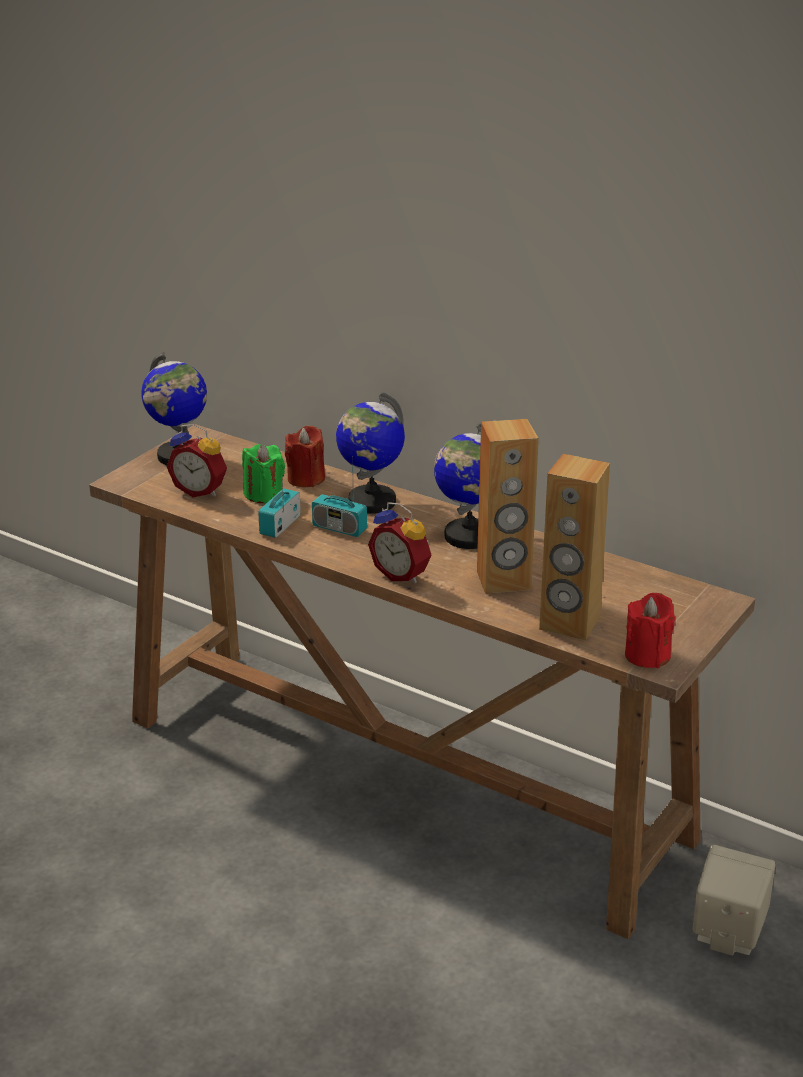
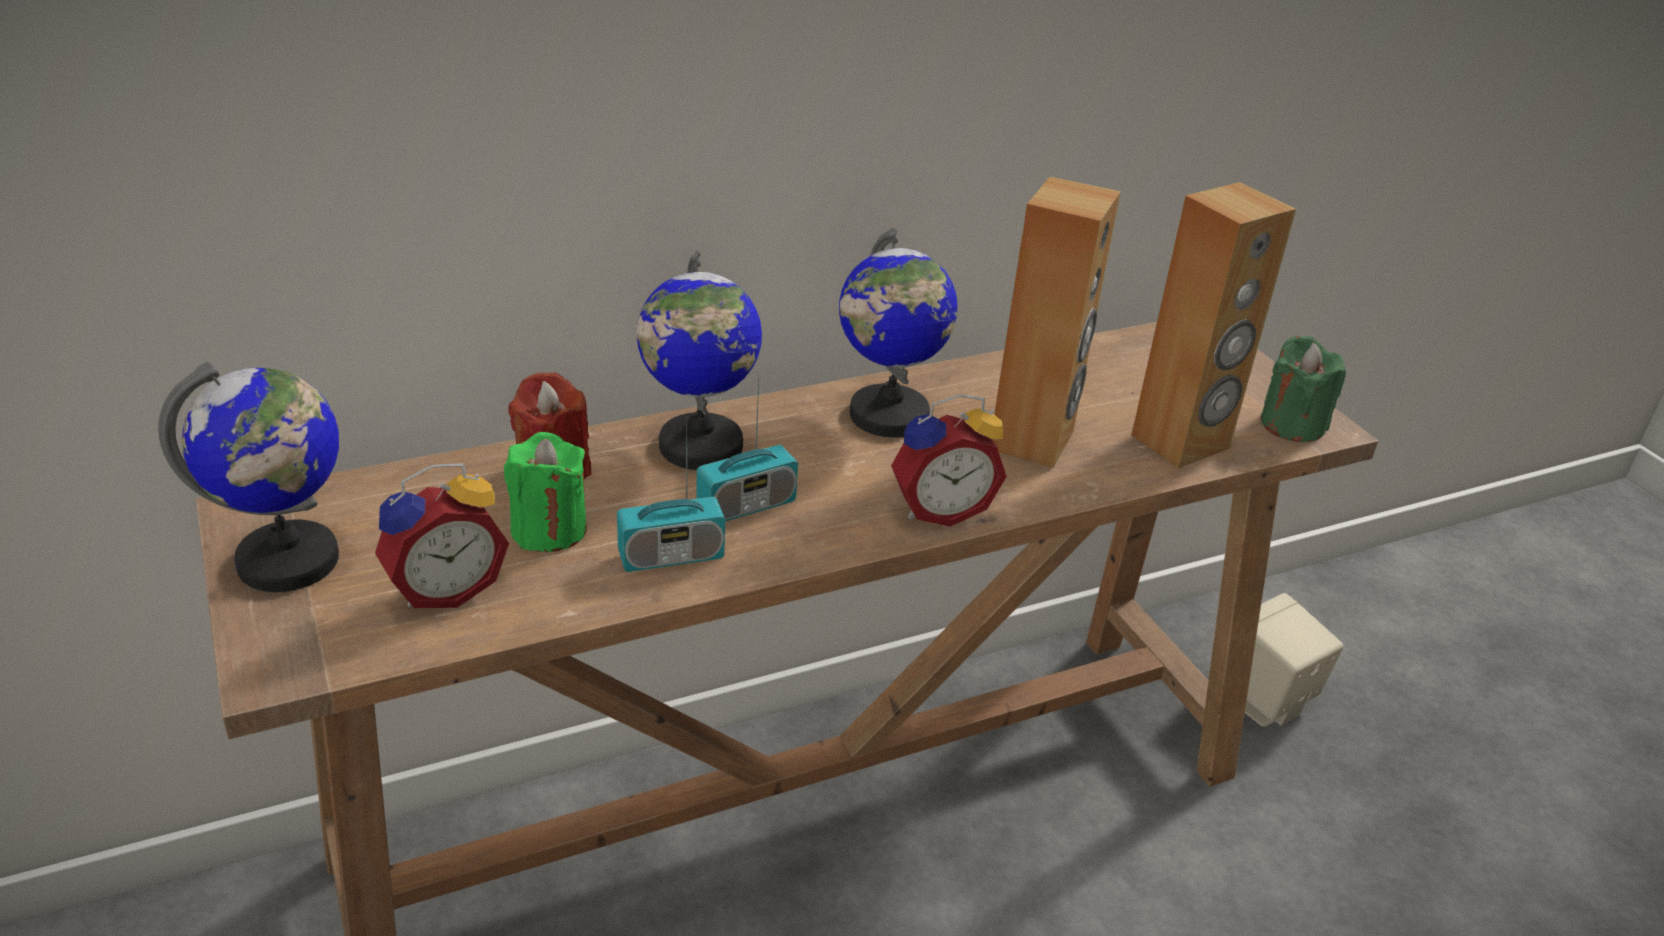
camera: 60 degrees left, 5 degrees up
(280, 525) = (671, 556): radio -> radio turned 75 degrees counterclockwise
(647, 655) = (1292, 424): red candle -> green candle

